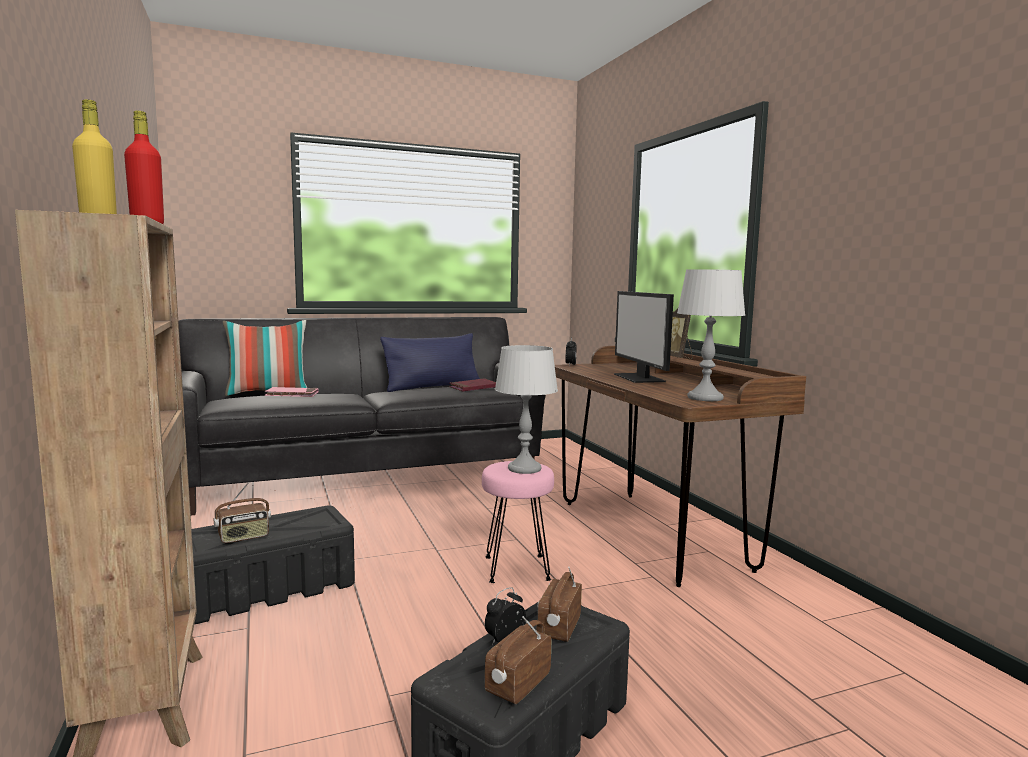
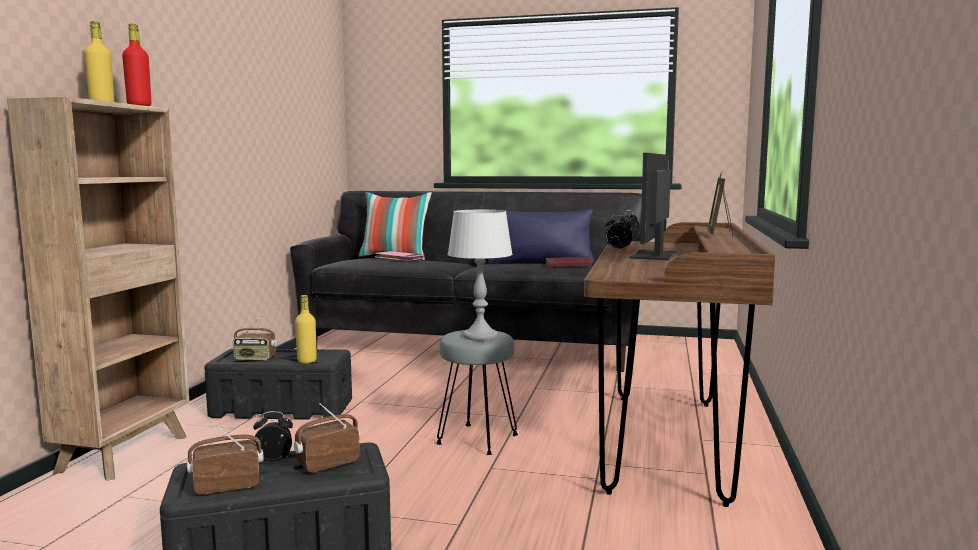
camera: 35 degrees right, 0 degrees up
(313, 527) = (307, 361): none -> yellow bottle
(515, 568) = (476, 439): pink stool -> grey stool
(594, 374) = (617, 249): none -> alarm clock
(705, 398) = (645, 274): grey table lamp -> none

